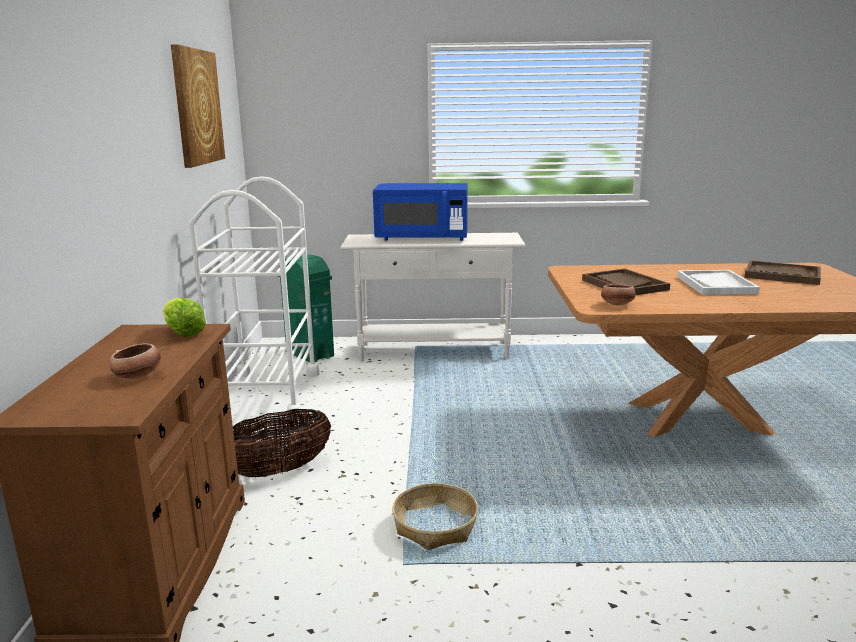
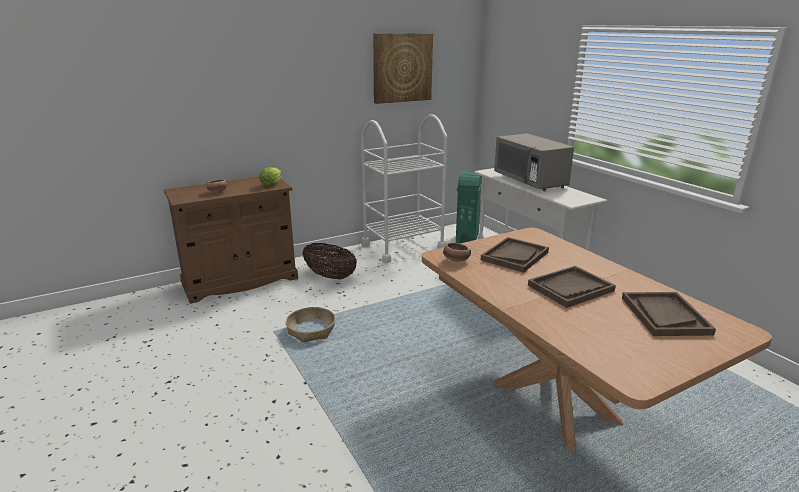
camera: 60 degrees right, 5 degrees up
(422, 238) = (530, 181): blue microwave -> grey microwave
(716, 285) = (570, 288): white tray -> brown tray

